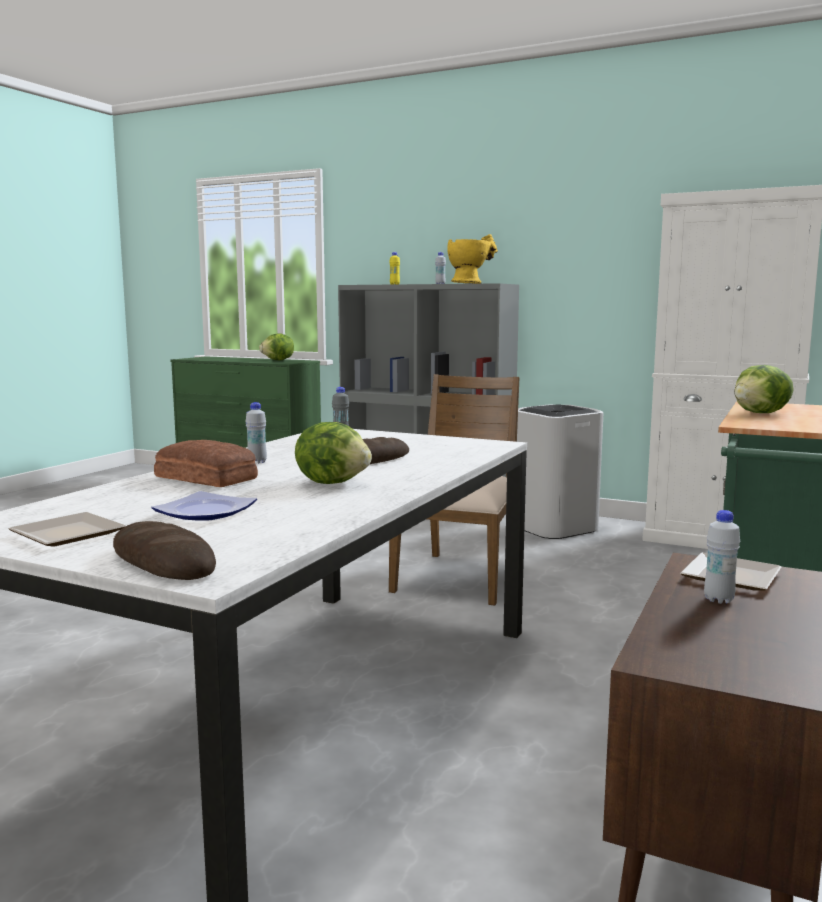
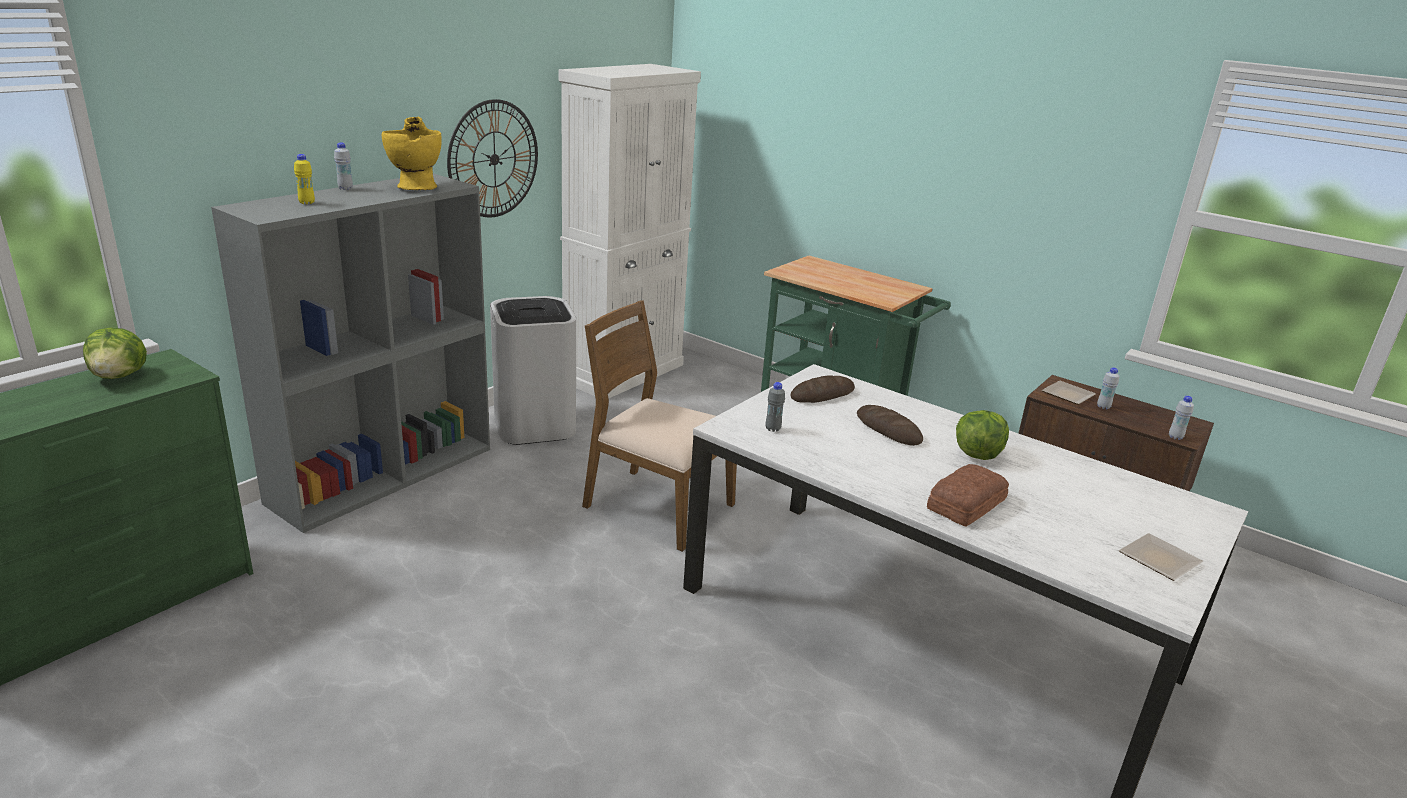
camera: 80 degrees left, 15 degrees up
(163, 561) = (1199, 524): bread -> bread (822, 394)
(206, 513) = (1083, 507): plate -> none
(257, 462) = (896, 477): white bottle -> white bottle (1175, 437)
(591, 282) = (494, 159): none -> wall clock
(761, 413) = (836, 284): lettuce -> none

